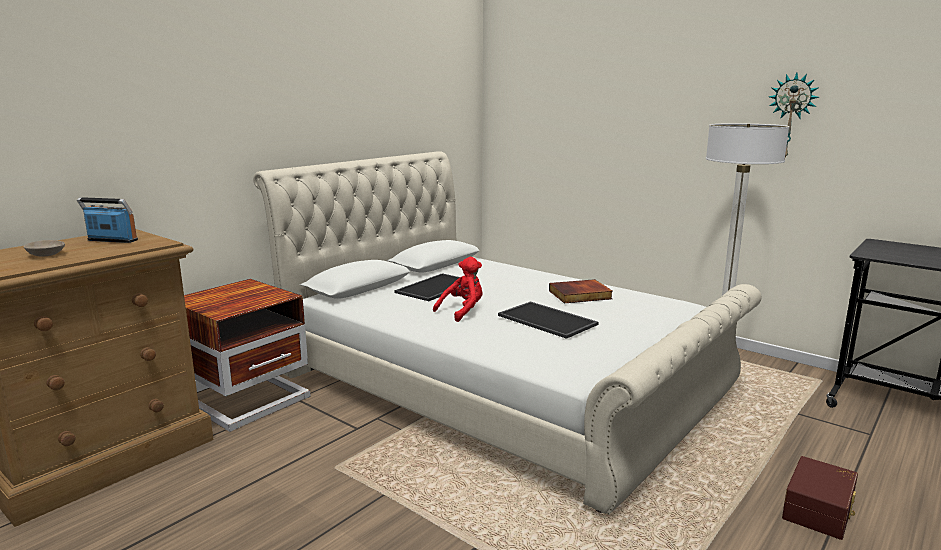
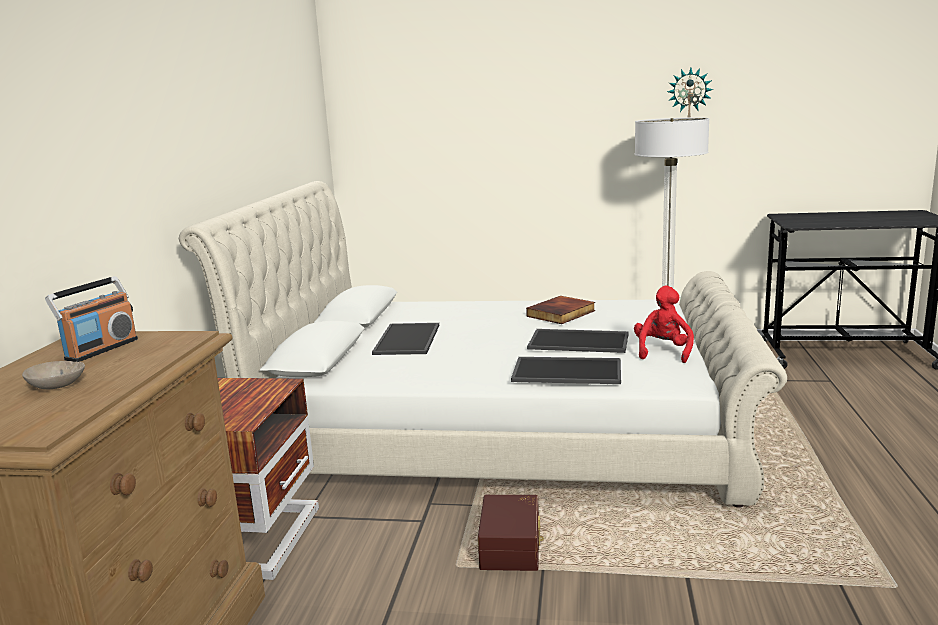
camera: 30 degrees left, 0 degrees up
(112, 240) = (101, 349): radio -> radio turned 135 degrees clockwise
(463, 311) = (481, 354): red plush toy -> red plush toy (663, 352)
(495, 340) = (568, 370): none -> tray
(820, 510) = (870, 446): brown storage box -> brown storage box (512, 546)

